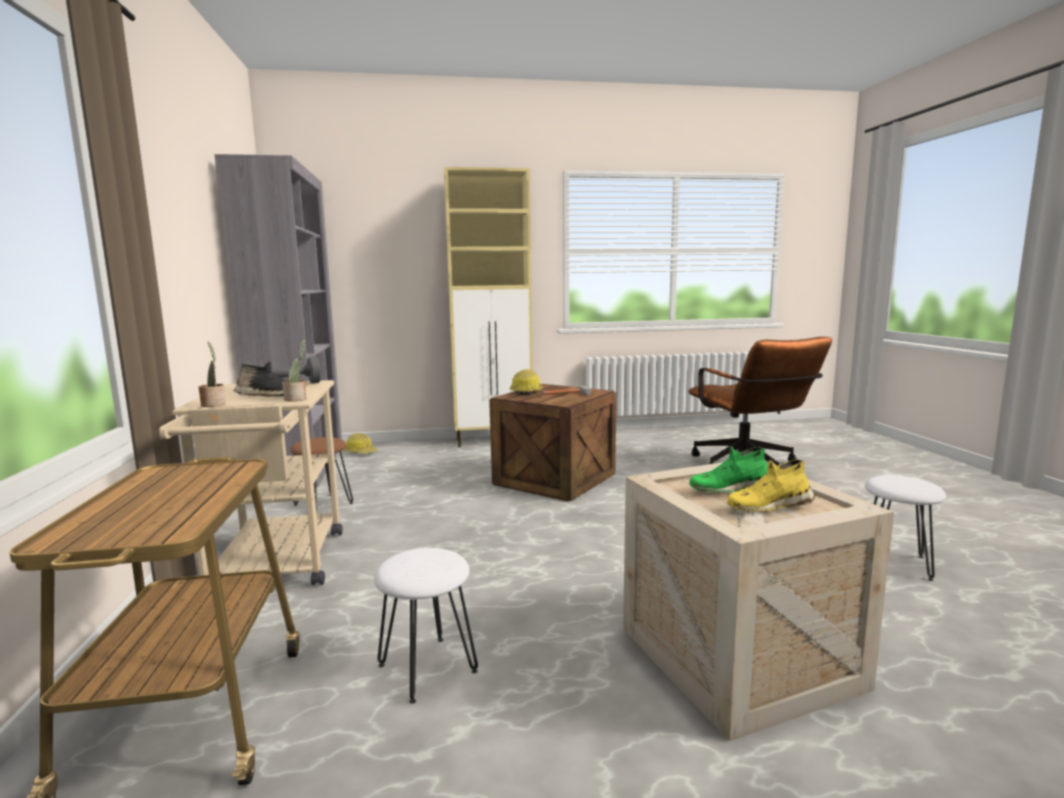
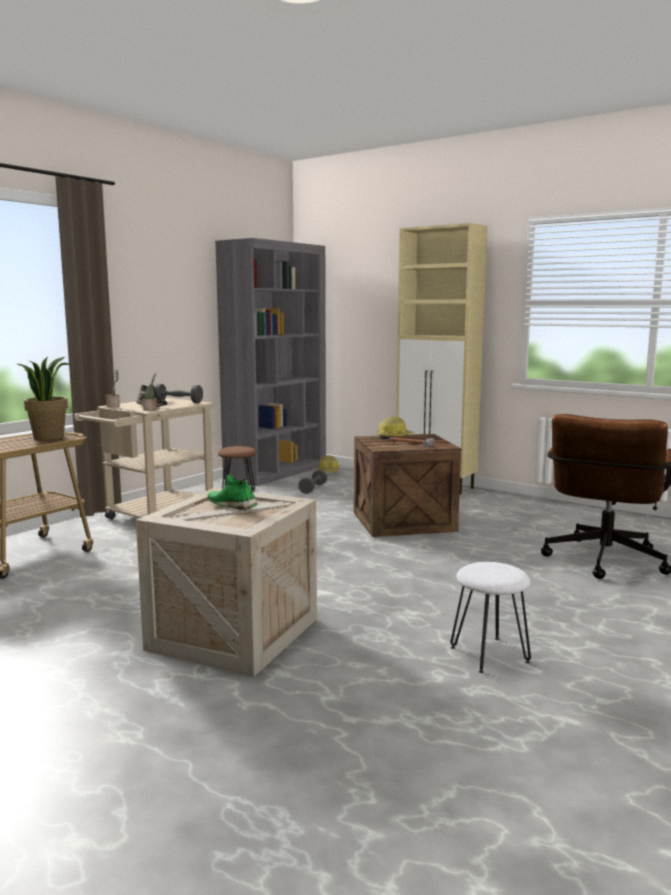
camera: 45 degrees right, 0 degrees up
(187, 476) = (49, 437): none -> potted plant
(390, 473) = (313, 488): none -> grey dumbbell
(428, 667) = (114, 575): white stool -> none
(768, 505) = (213, 516): yellow shoe -> none

